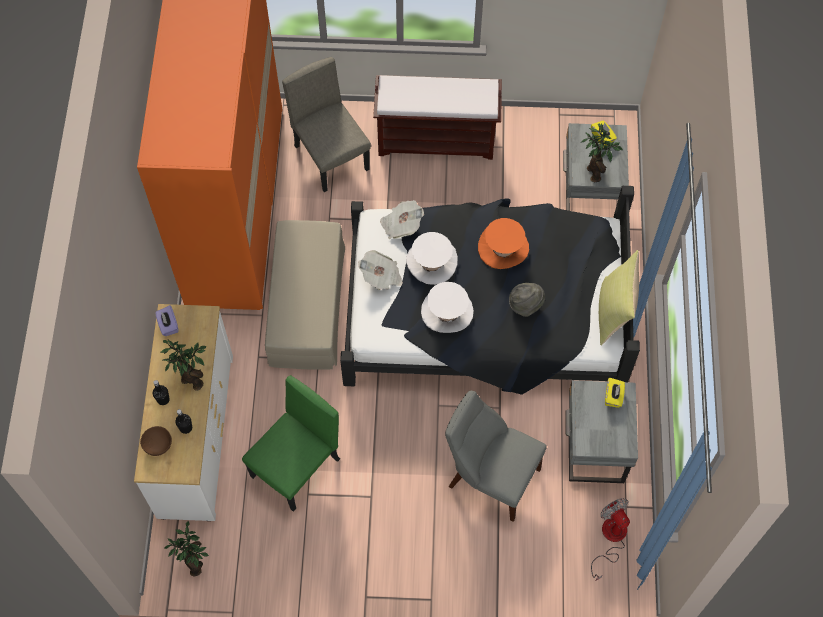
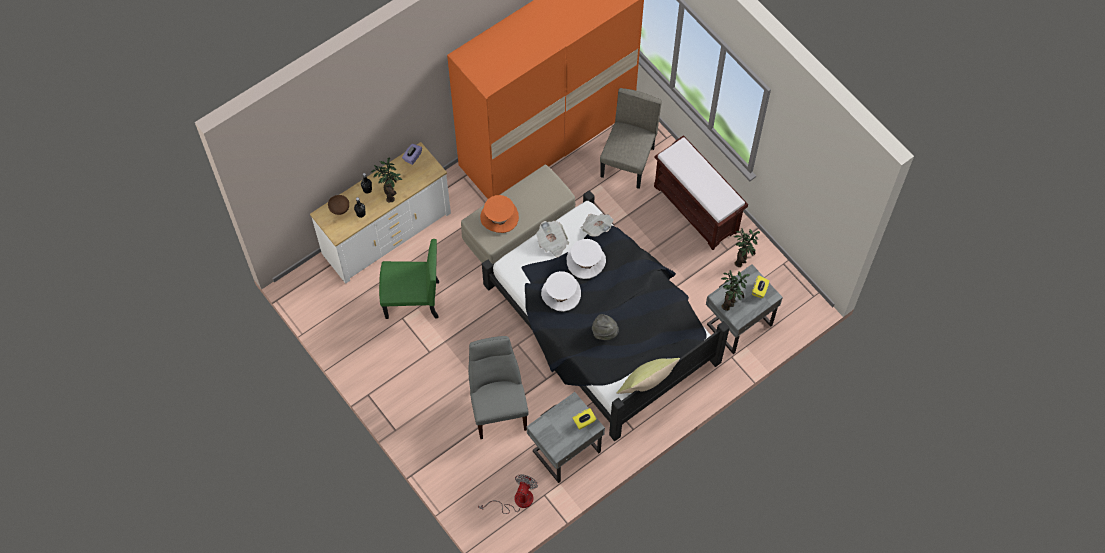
camera: 50 degrees right, 0 degrees up
(195, 562) = (314, 293): potted plant -> potted plant (743, 260)
(503, 248) = (631, 292): orange hat -> orange hat (499, 217)

